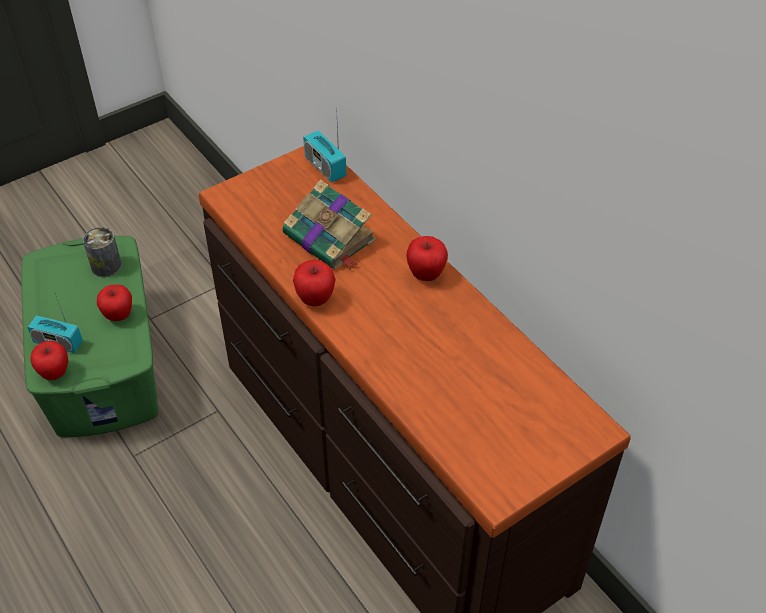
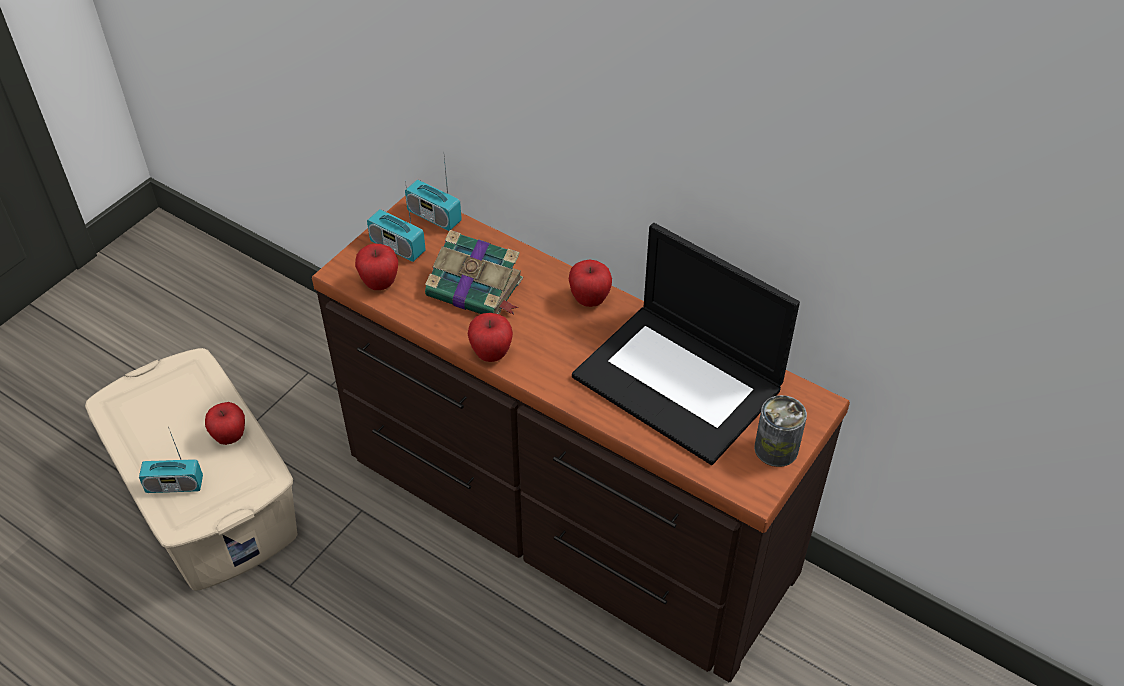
camera: 20 degrees left, 0 degrees up
(55, 373) = (187, 518): apple -> apple (380, 283)
(103, 361) = (208, 496): green storage box -> beige storage box
(106, 266) = (189, 387): can -> can (776, 449)
(281, 185) = (397, 247): none -> radio
(473, 372) = (680, 382): none -> laptop

